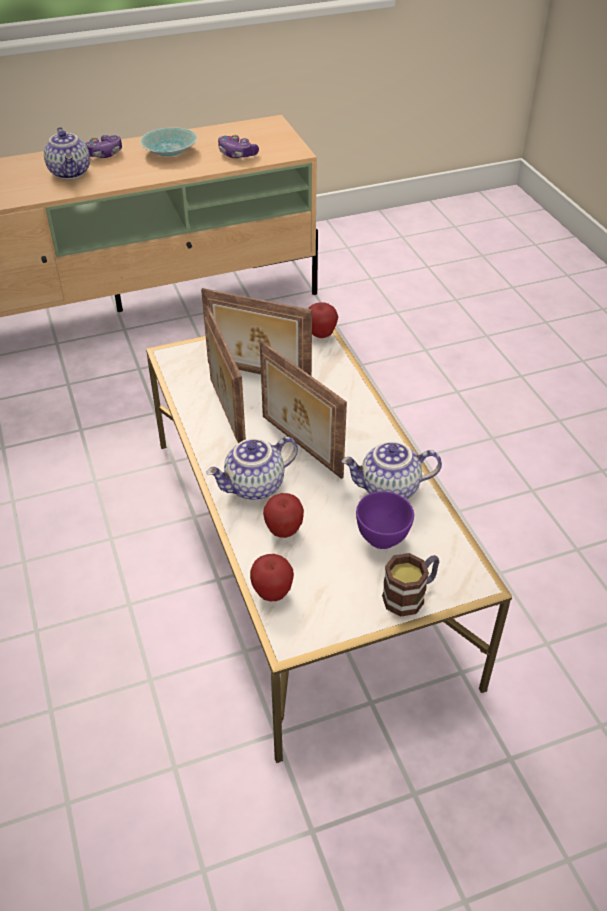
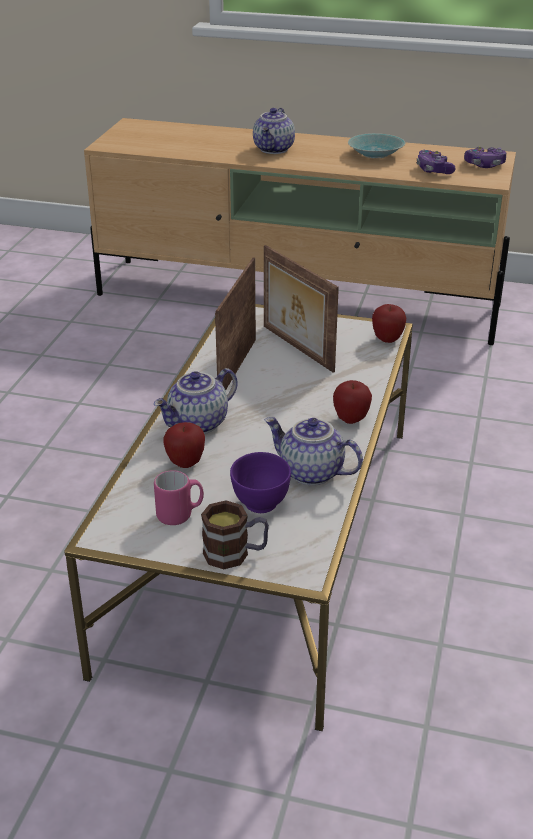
camera: 35 degrees right, 10 degrees down
(103, 154) = (317, 143): game controller -> game controller (484, 165)
(255, 487) = (198, 424): teapot -> teapot turned 45 degrees counterclockwise
(272, 593) = (125, 499): apple -> apple (351, 419)
(299, 447) = (269, 412): picture frame -> none
(331, 582) = (180, 514): none -> pink mug

